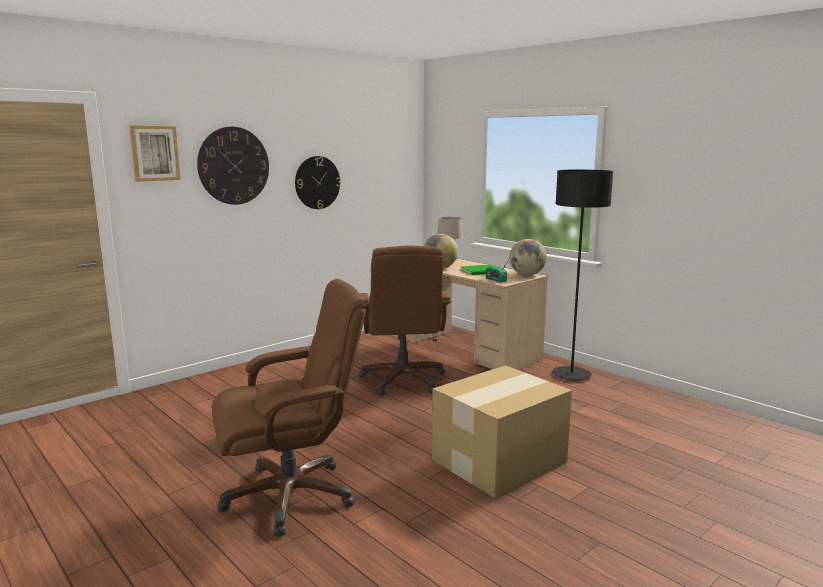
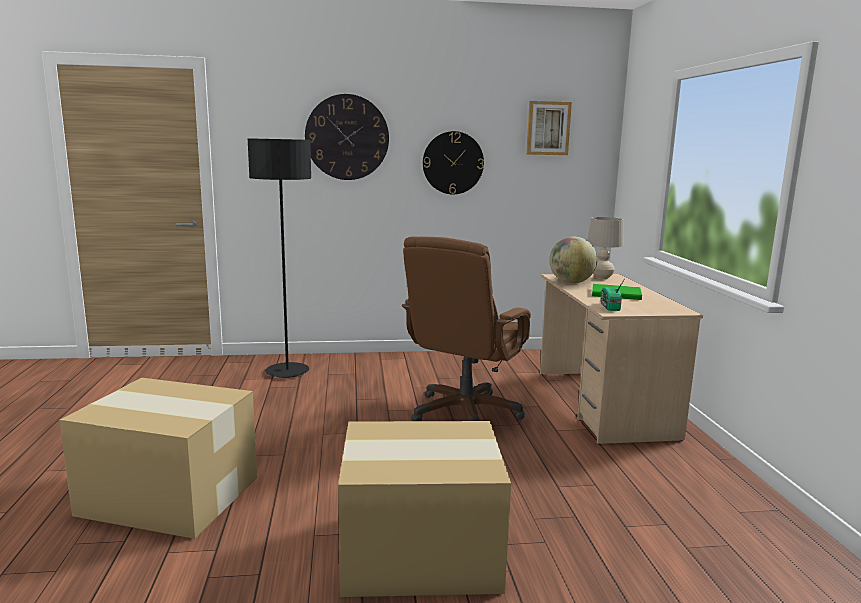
camera: 35 degrees right, 0 degrees up
(154, 153) = (260, 120): picture -> picture (548, 128)
(291, 495) = (171, 496): brown office chair -> cardboard box
(526, 275) = (670, 308): globe -> none
(571, 375) = (700, 474): black floor lamp -> black floor lamp (287, 372)

